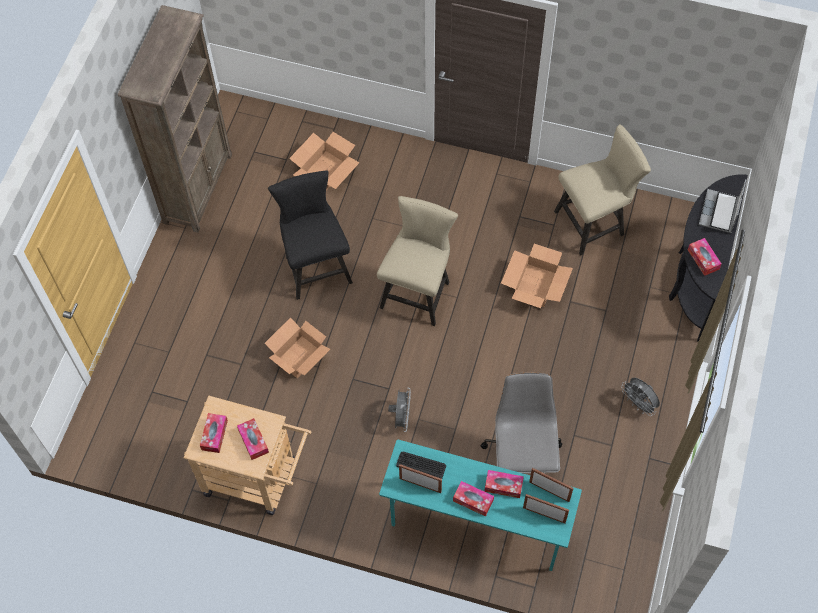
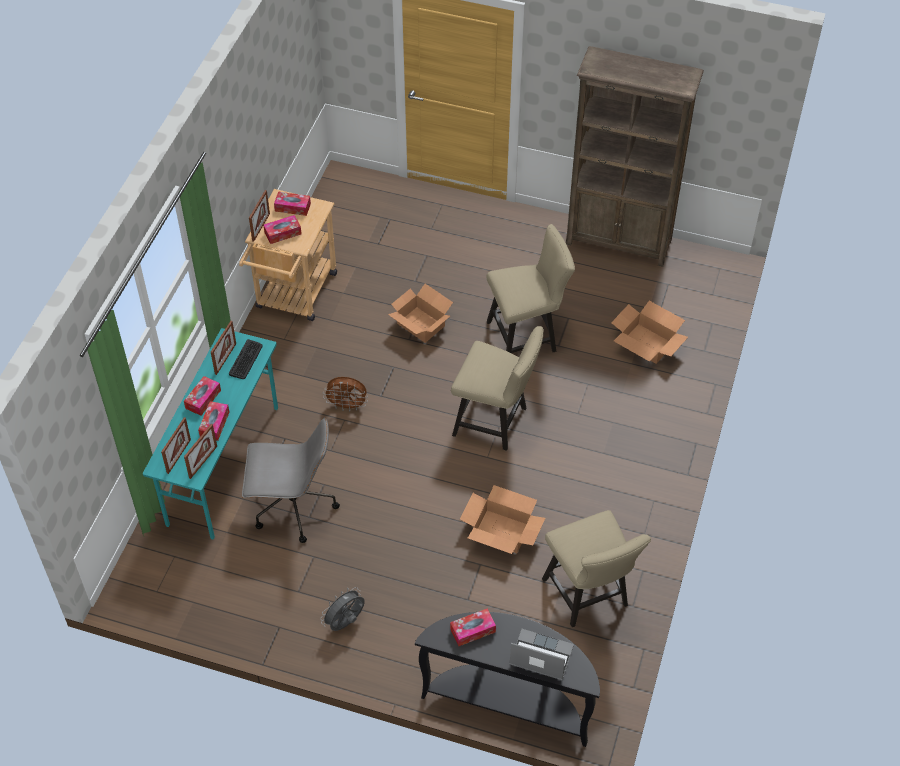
camera: 90 degrees right, 10 degrees down
(243, 464) = (261, 227): none -> picture frame
(315, 265) = (527, 336): black chair -> beige chair
(401, 417) = (347, 406): grey fan -> brown fan

